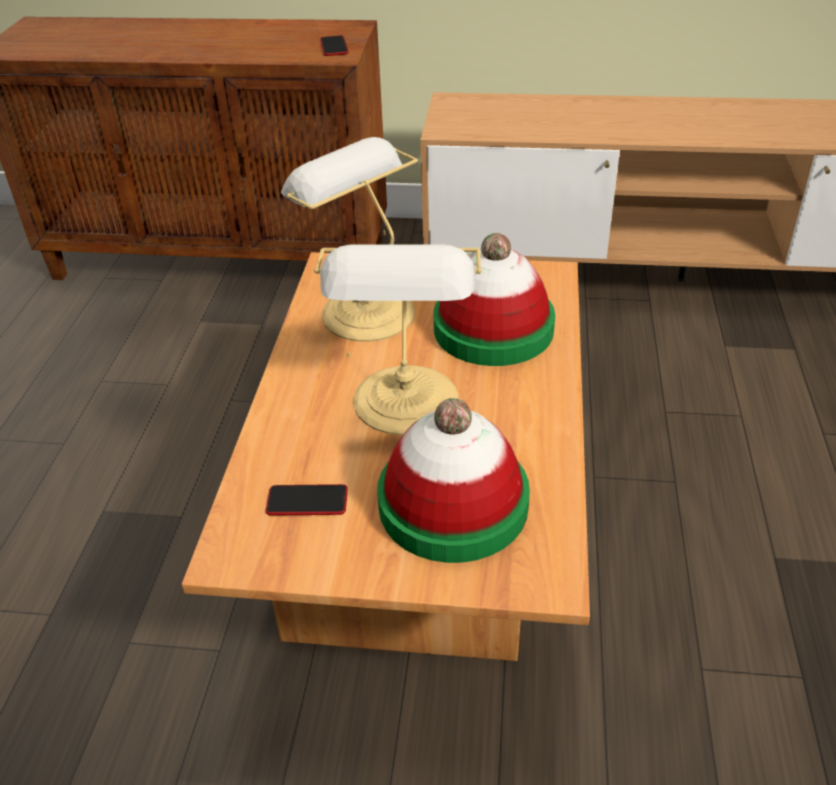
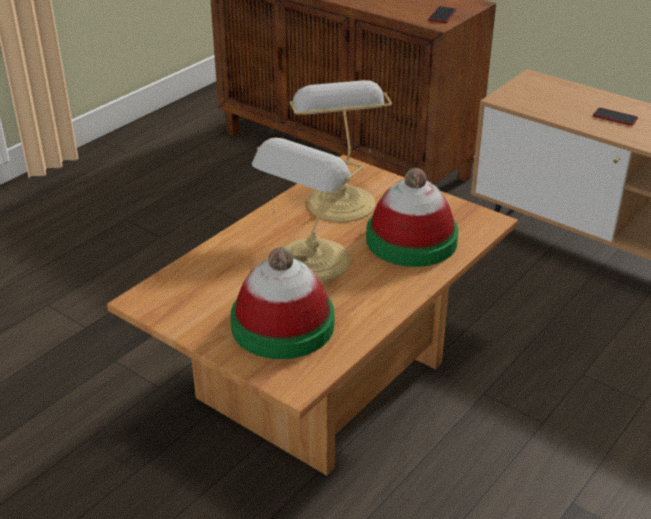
camera: 30 degrees right, 5 degrees down
(307, 501) = (205, 291): phone -> phone (615, 117)

